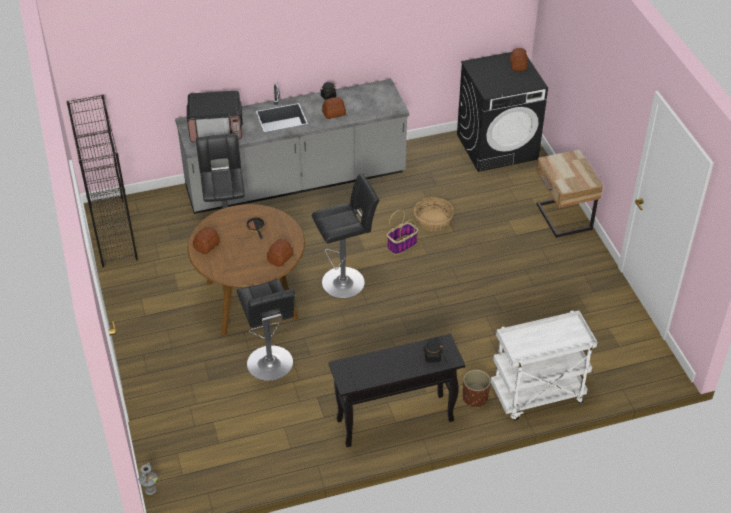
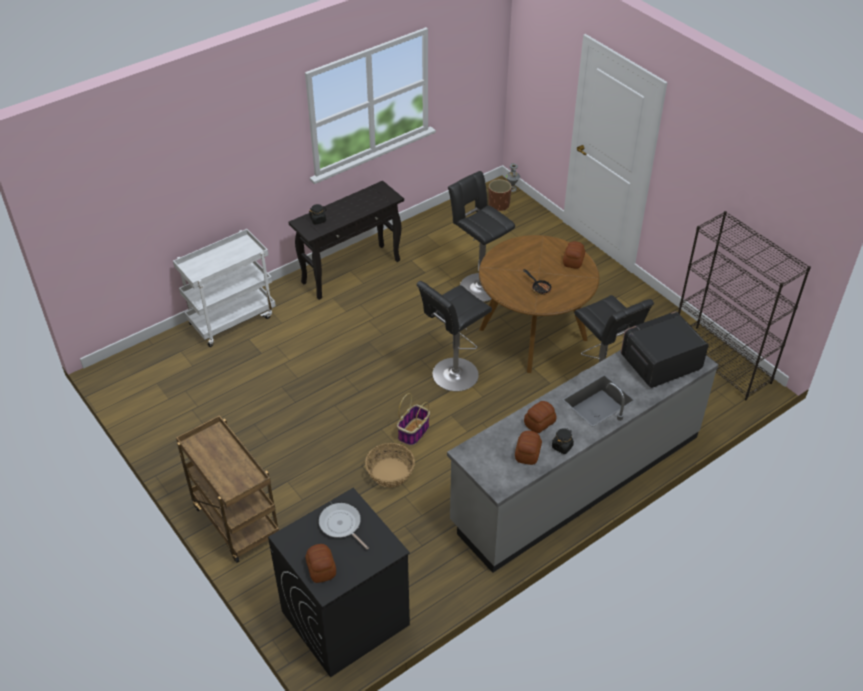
camera: 160 degrees right, 0 degrees up
(280, 258) = (496, 267): bread -> bread (527, 453)
(475, 398) = (288, 304): brown planter -> brown planter (499, 205)
(498, 82) = (341, 525): none -> frying pan
(562, 218) = (234, 521): beige nightstand -> brown cart

